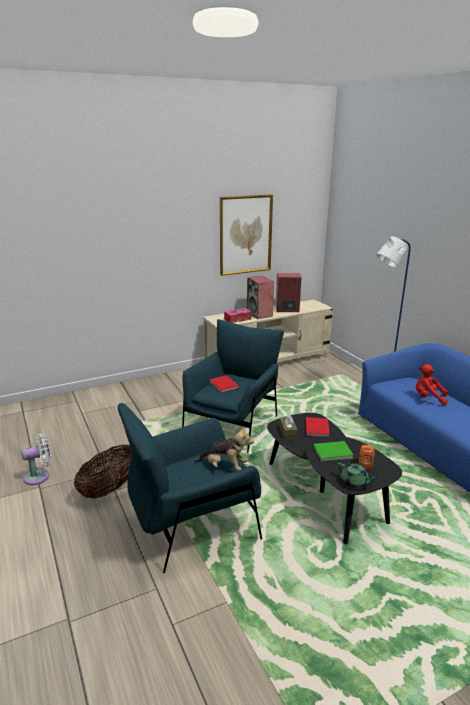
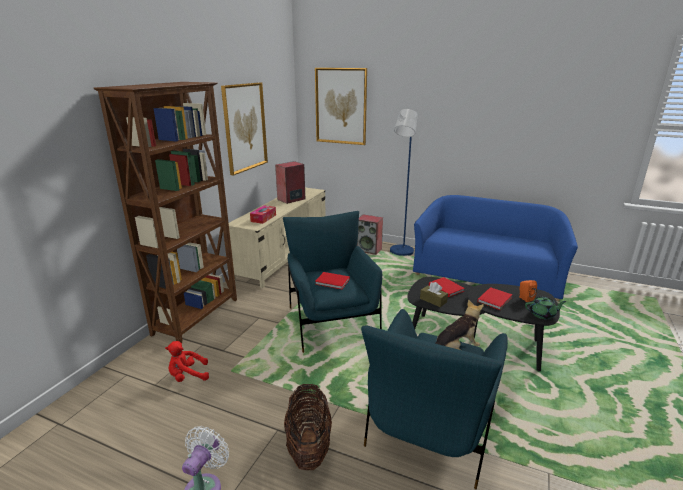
camera: 40 degrees left, 0 degrees up
(153, 383) = (198, 316): none -> brown bookcase
(260, 314) = (276, 209): speaker -> speaker (369, 250)
(334, 453) = (495, 299): green book -> red book
(359, 224) = (341, 106): none -> picture
(428, 398) = (474, 237): red plush toy -> red plush toy (187, 376)

